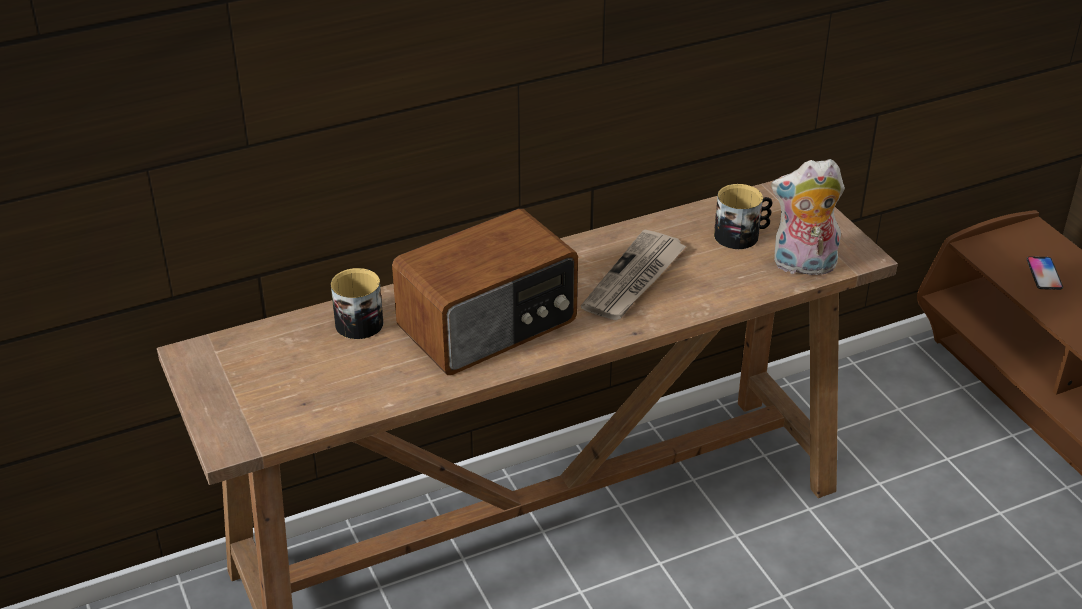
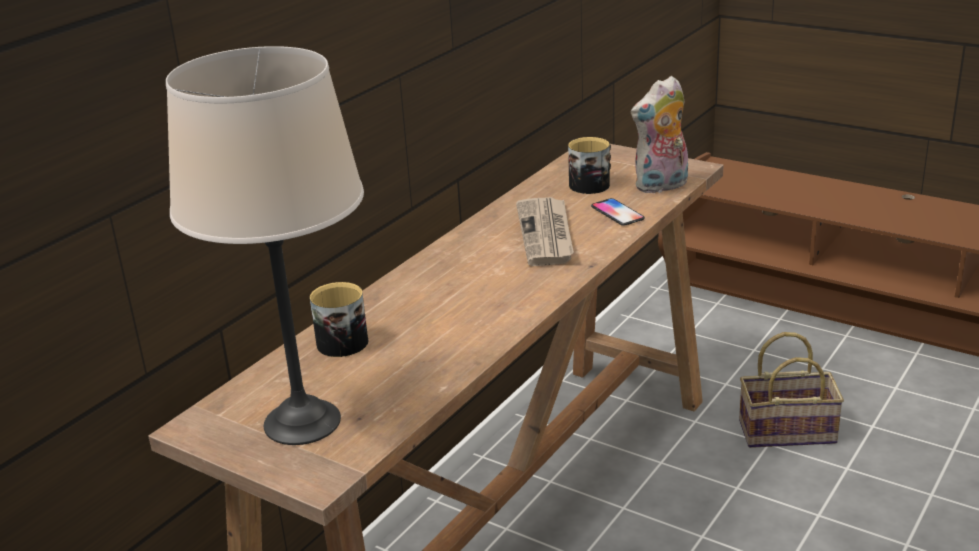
camera: 30 degrees left, 10 degrees down
(262, 388) = (302, 423): none -> beige table lamp
(489, 325) = (464, 302): radio -> none
(893, 563) = (789, 430): none -> basket
(1044, 274) = (753, 185): phone -> phone (617, 213)

